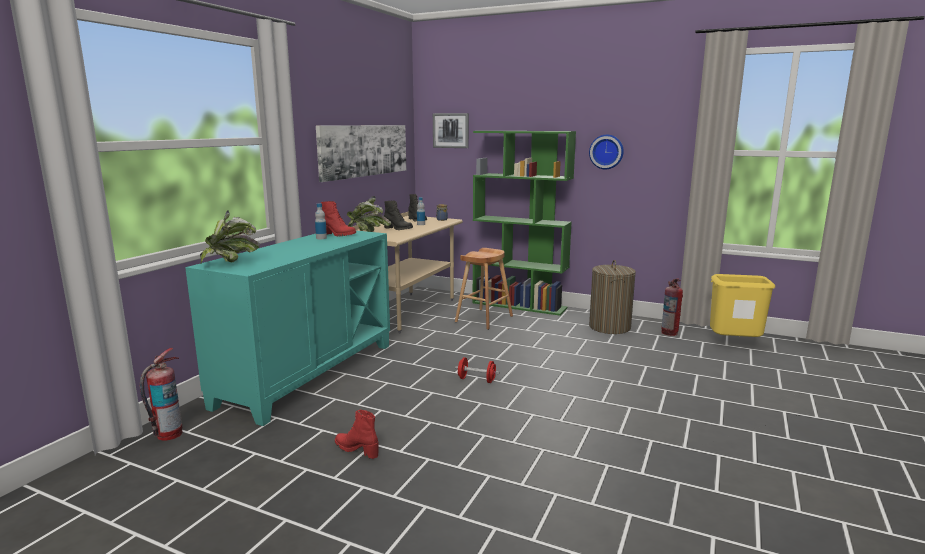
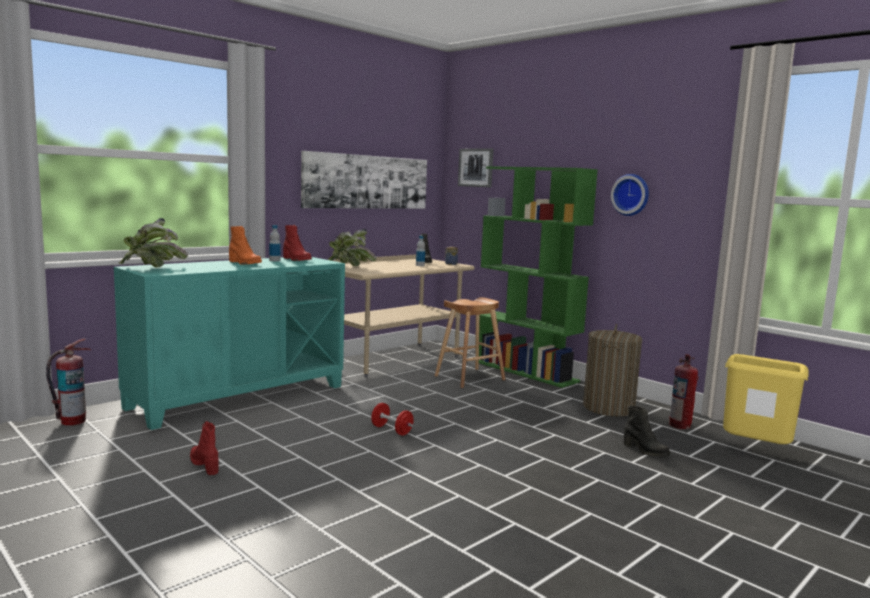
camera: 20 degrees right, 5 degrees down
(302, 245) = (244, 263): none -> orange boot
(398, 229) = (388, 266): black boot -> black boot (645, 450)

